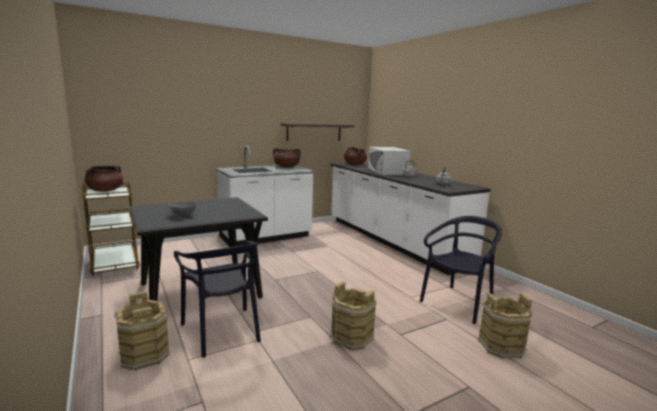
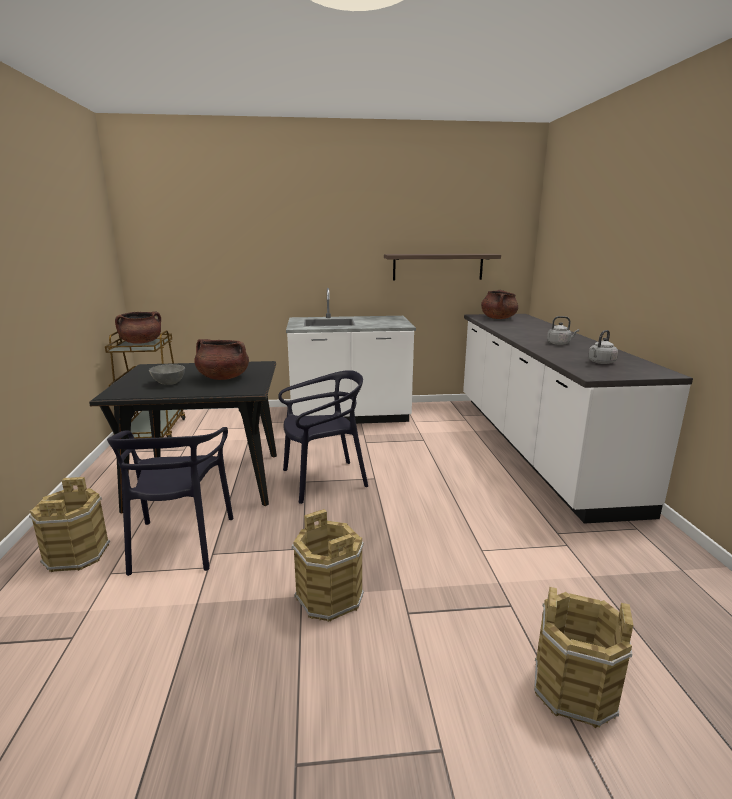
camera: 25 degrees right, 5 degrees up
(286, 167) = (385, 319): brown cooking pot -> brown cooking pot (223, 378)
(387, 171) = (534, 333): white microwave -> none
(458, 303) = (558, 581): black chair -> black chair (323, 480)

